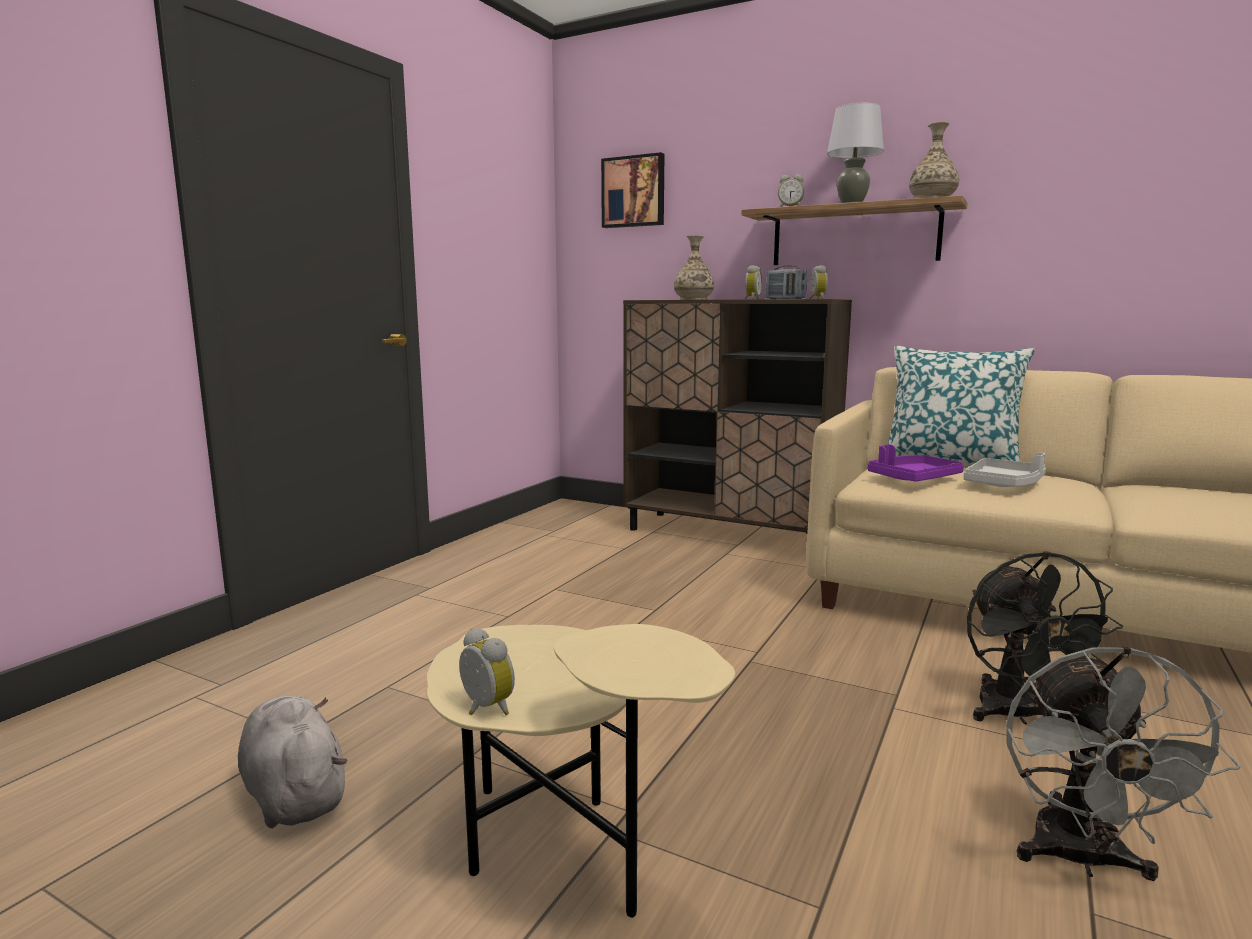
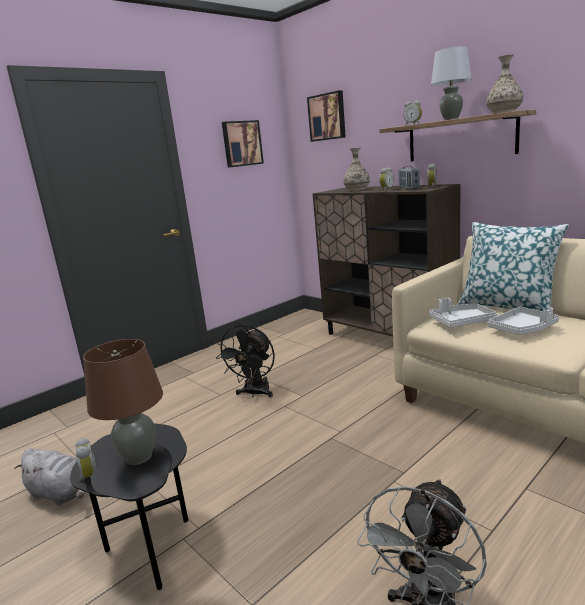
camera: 20 degrees right, 5 degrees up
(294, 794) = (61, 494): grey plush toy -> grey plush toy turned 135 degrees clockwise
(498, 213) = (241, 143): none -> picture
(561, 852) = (151, 547): beige side table -> black side table
(637, 643) = (139, 457): none -> brown table lamp
(913, 479) = (461, 322): purple tray -> grey tray
(1016, 715) = (472, 497): black fan -> black fan (255, 393)

